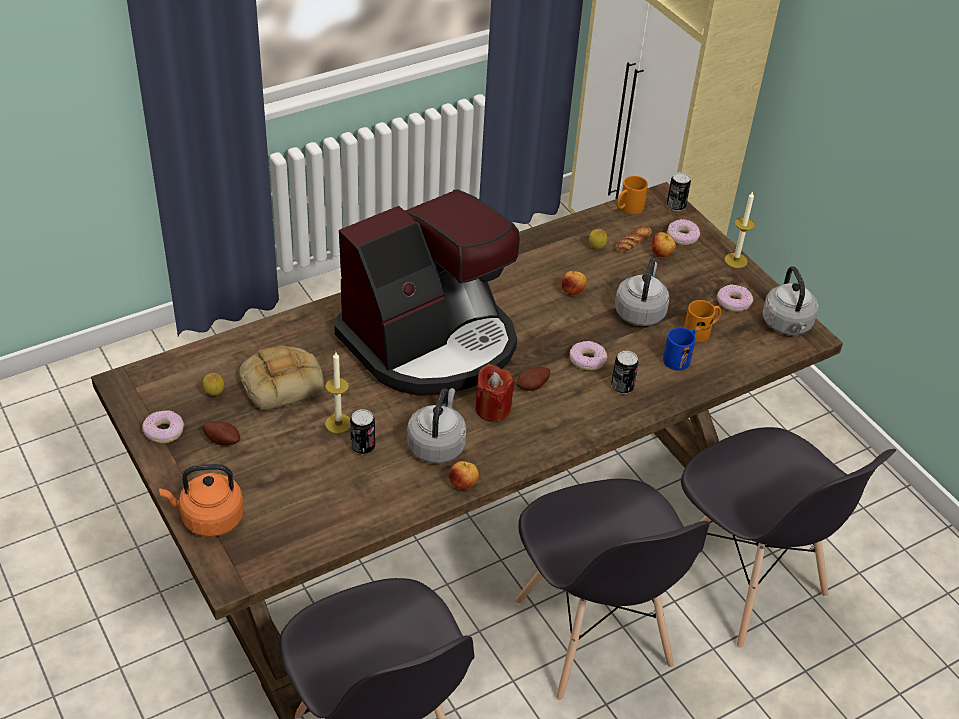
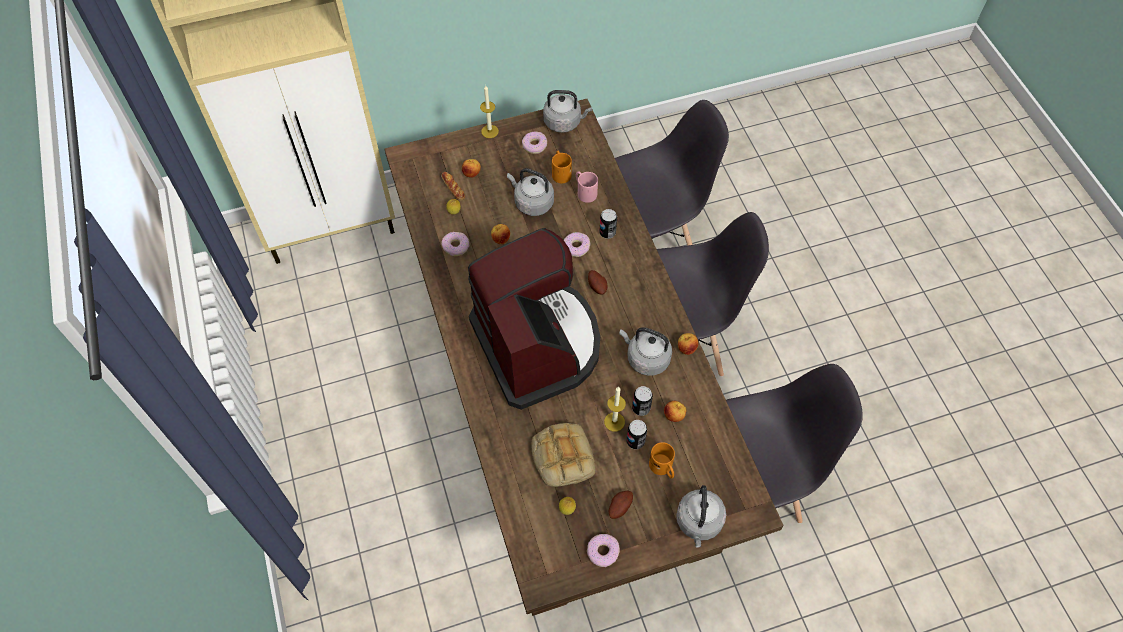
camera: 75 degrees left, 15 degrees up
(209, 518) = (699, 523): orange kettle -> grey kettle
(358, 480) = (674, 416): none -> apple
(492, 409) = (615, 316): red candle -> none
(628, 209) = (411, 181): orange mug -> orange mug (663, 468)
(676, 206) = (417, 150): can -> can (635, 441)
(679, 357) = (584, 192): blue mug -> pink mug
(682, 237) = (454, 155): donut -> donut (456, 246)

